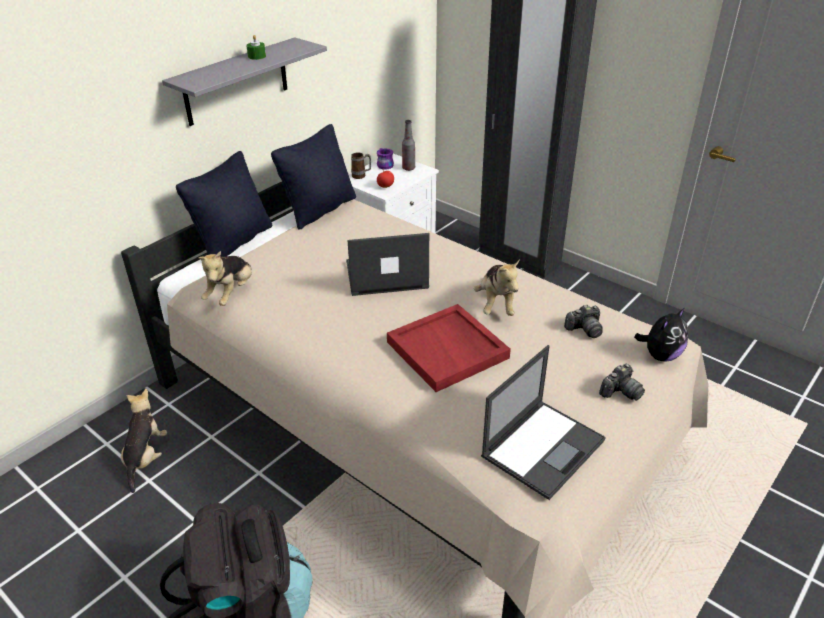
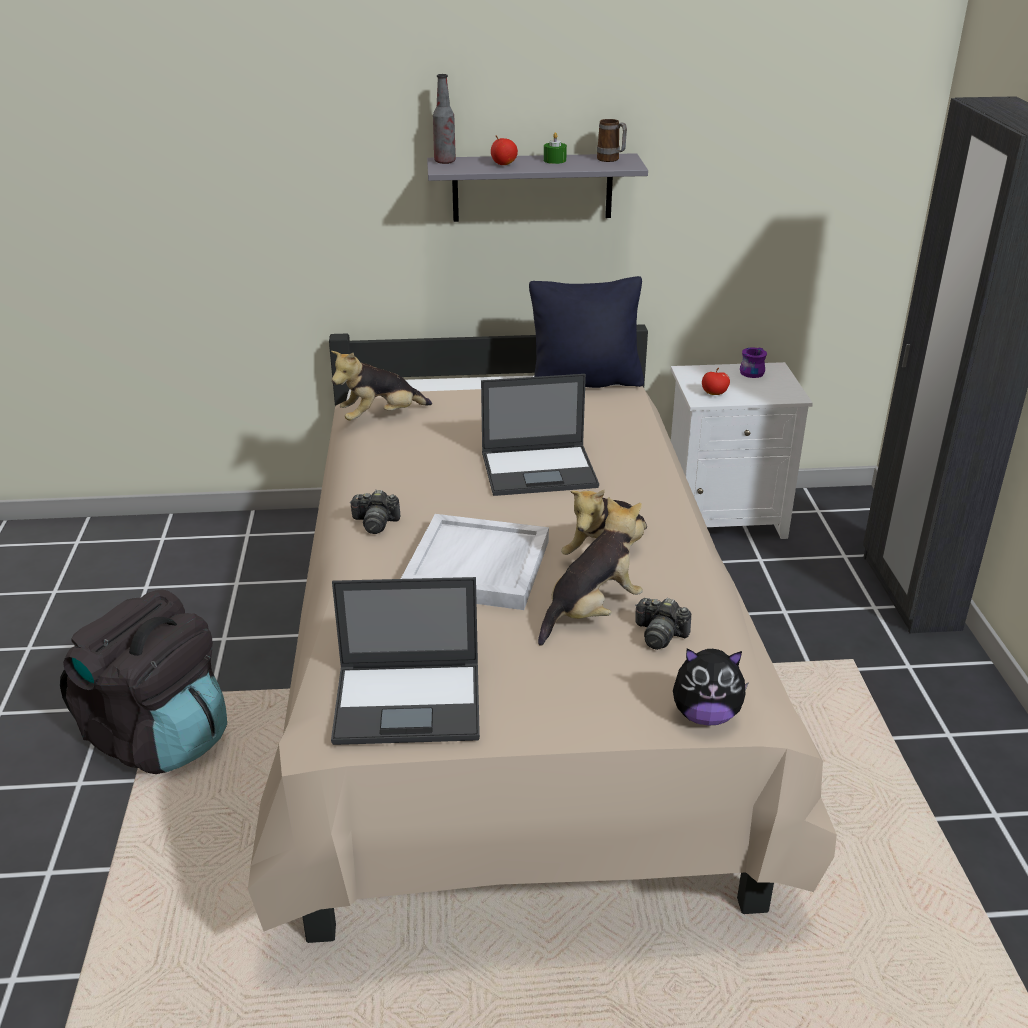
camera: 45 degrees right, 5 degrees down
(146, 457) = (258, 564): plush toy -> plush toy (591, 611)
(230, 69) = (503, 164): none -> apple
(234, 242) = (461, 377): black pillow -> none
(361, 176) = (705, 372): mug -> mug (611, 160)
(385, 275) = (540, 470): laptop -> laptop turned 135 degrees clockwise
(408, 168) = (776, 386): bottle -> bottle (445, 161)
(448, 350) = (478, 567): red tray -> white tray
(620, 391) = (583, 714): camera -> camera (375, 523)

